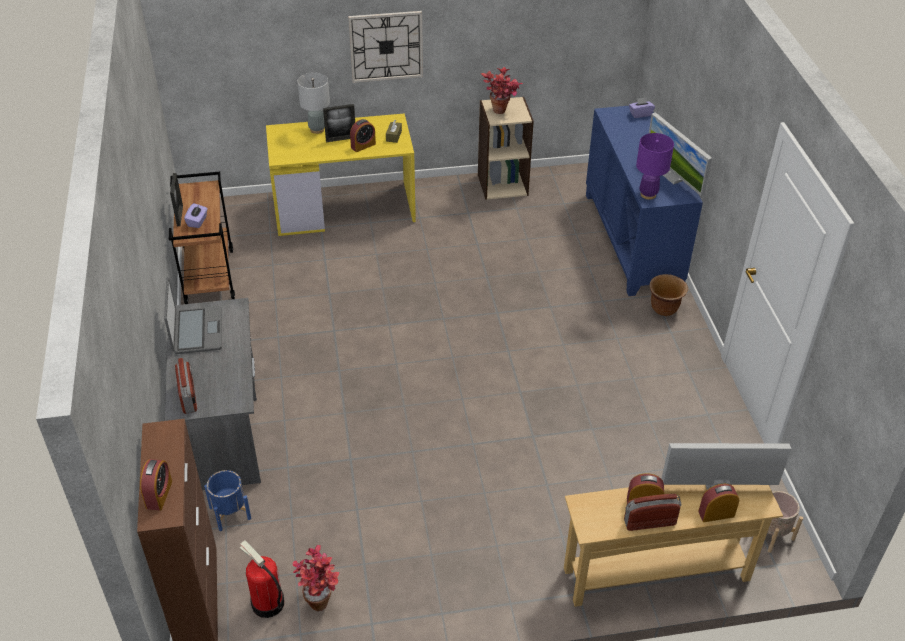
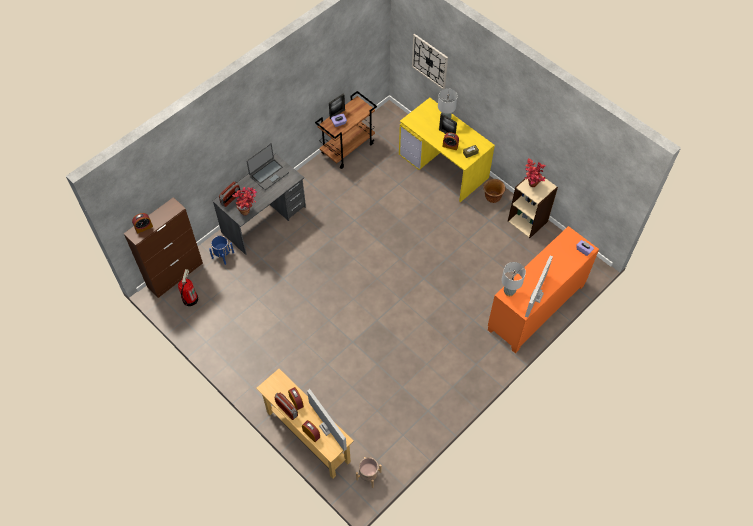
camera: 55 degrees right, 15 degrees up
(320, 598) = (205, 315): potted plant -> potted plant (248, 211)
(386, 46) = (494, 106): wall clock -> wall clock (430, 61)
(633, 240) = (536, 308): blue cabinet -> orange cabinet
(648, 194) = (509, 291): purple table lamp -> grey table lamp
(664, 309) = (491, 352): brown planter -> brown planter (492, 198)

